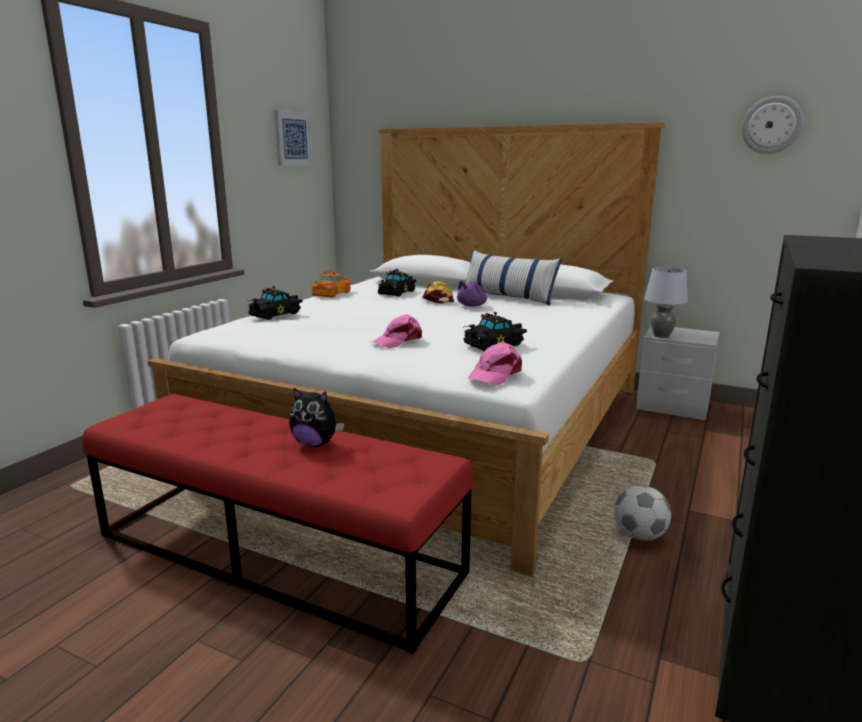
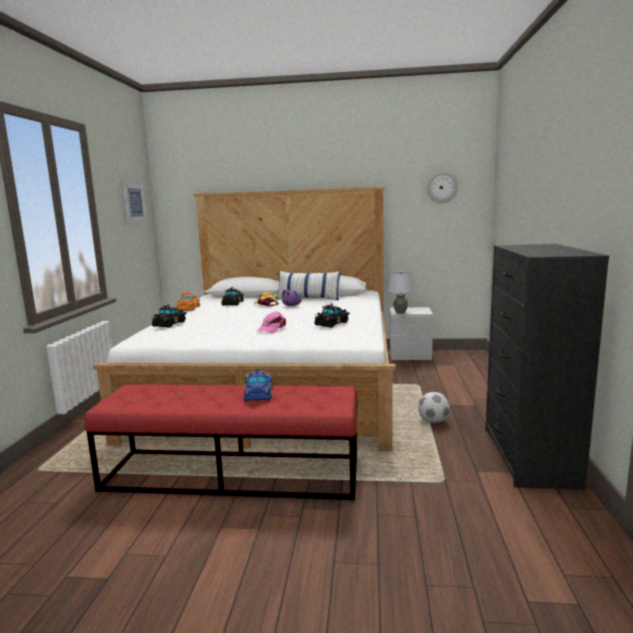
camera: 20 degrees left, 5 degrees down
(315, 444) = (259, 393): plush toy -> blue toy car
(495, 374) = (350, 337): pink cap -> none

